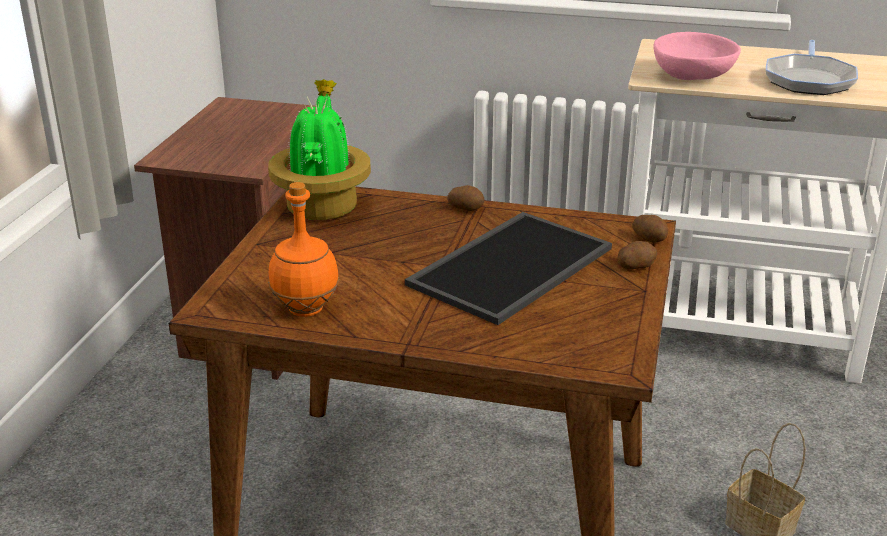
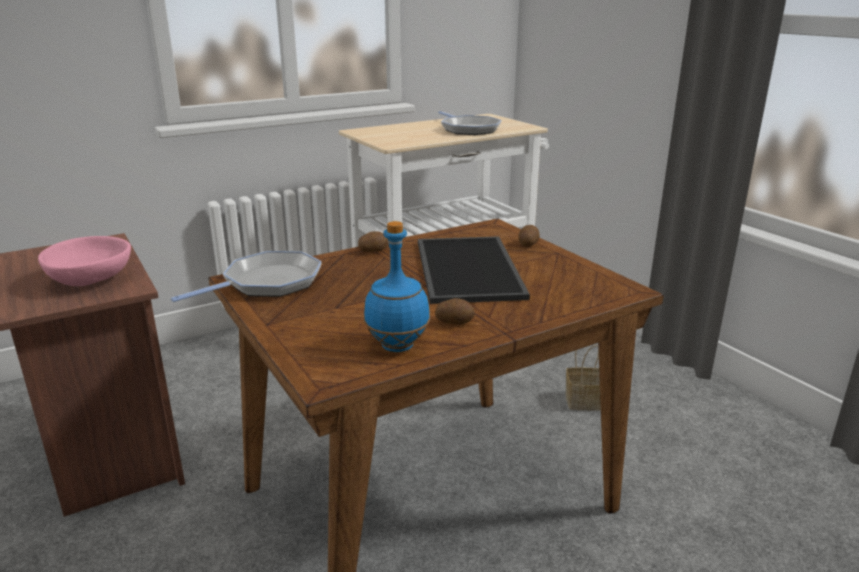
camera: 45 degrees left, 5 degrees down
(307, 309) = (398, 345): orange bottle -> blue bottle
(322, 205) = (268, 283): potted plant -> frying pan
(650, 238) = (505, 229): potato -> potato (454, 322)
(691, 77) = (410, 140): pink bowl -> pink bowl (90, 280)

